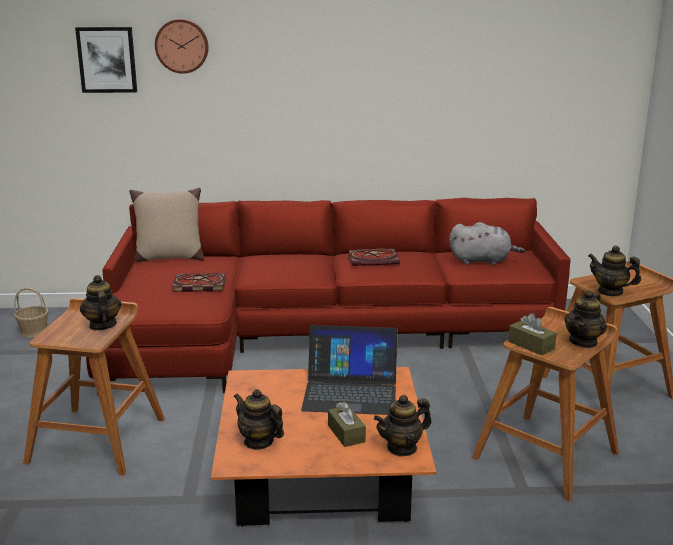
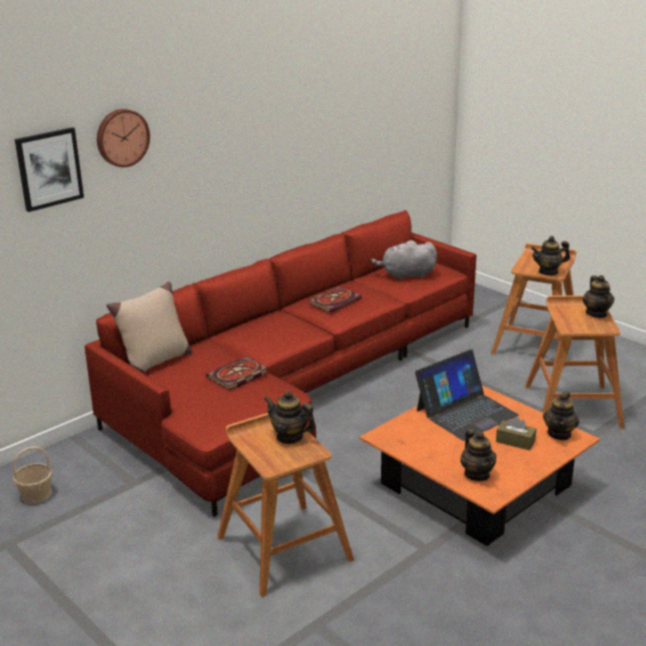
camera: 40 degrees left, 5 degrees up
(258, 442) = (477, 474): teapot -> teapot turned 105 degrees counterclockwise
(482, 261) = (406, 275): grey plush toy -> grey plush toy turned 150 degrees counterclockwise
(531, 345) = (576, 327): brown tissue box -> none

